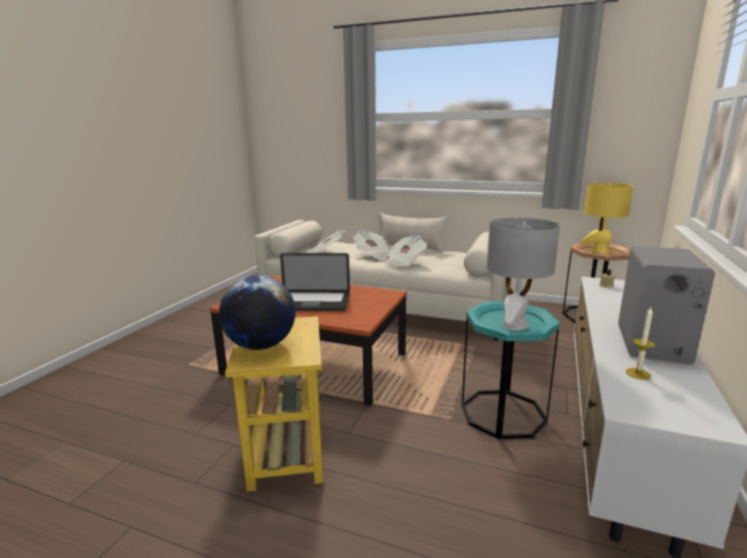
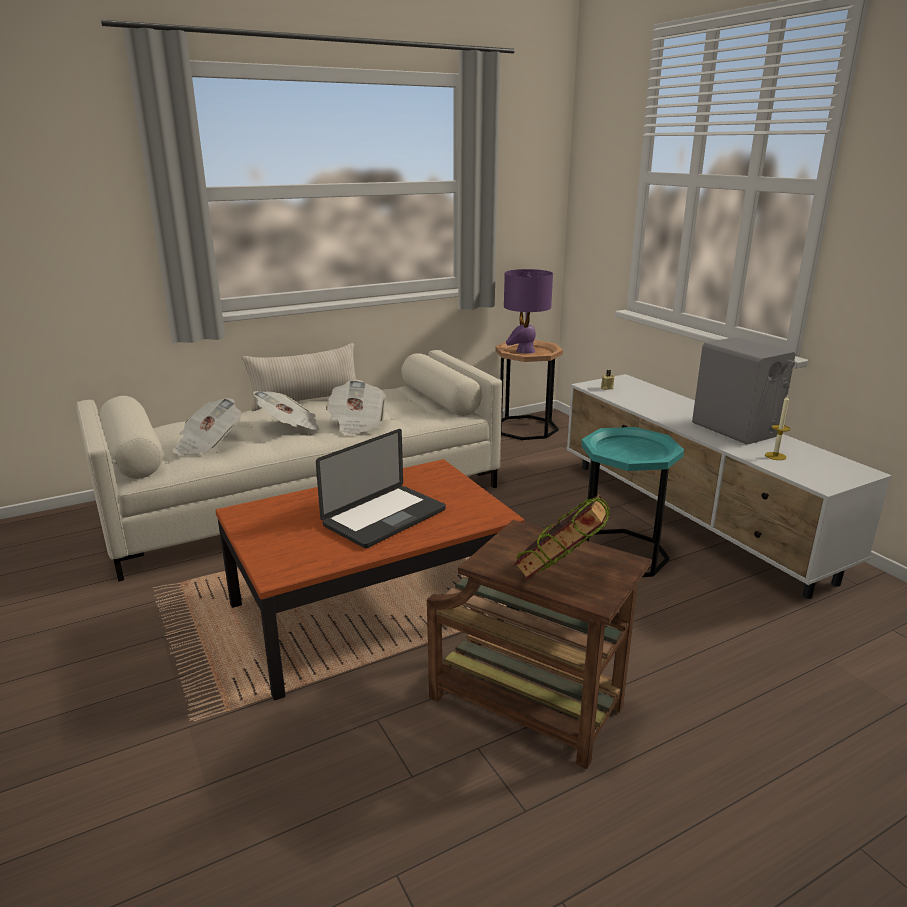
camera: 50 degrees left, 5 degrees up
(261, 346) = (560, 576): globe -> book
(287, 446) = (530, 706): yellow side table -> brown side table
(514, 325) = (642, 452): grey table lamp -> none
(600, 251) = (525, 351): yellow table lamp -> purple table lamp

